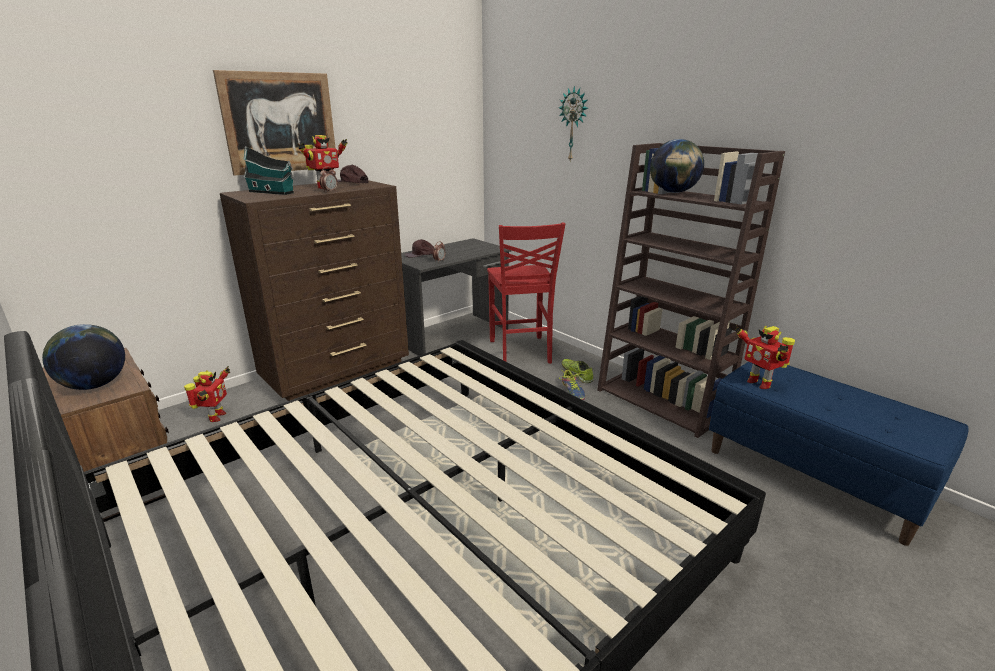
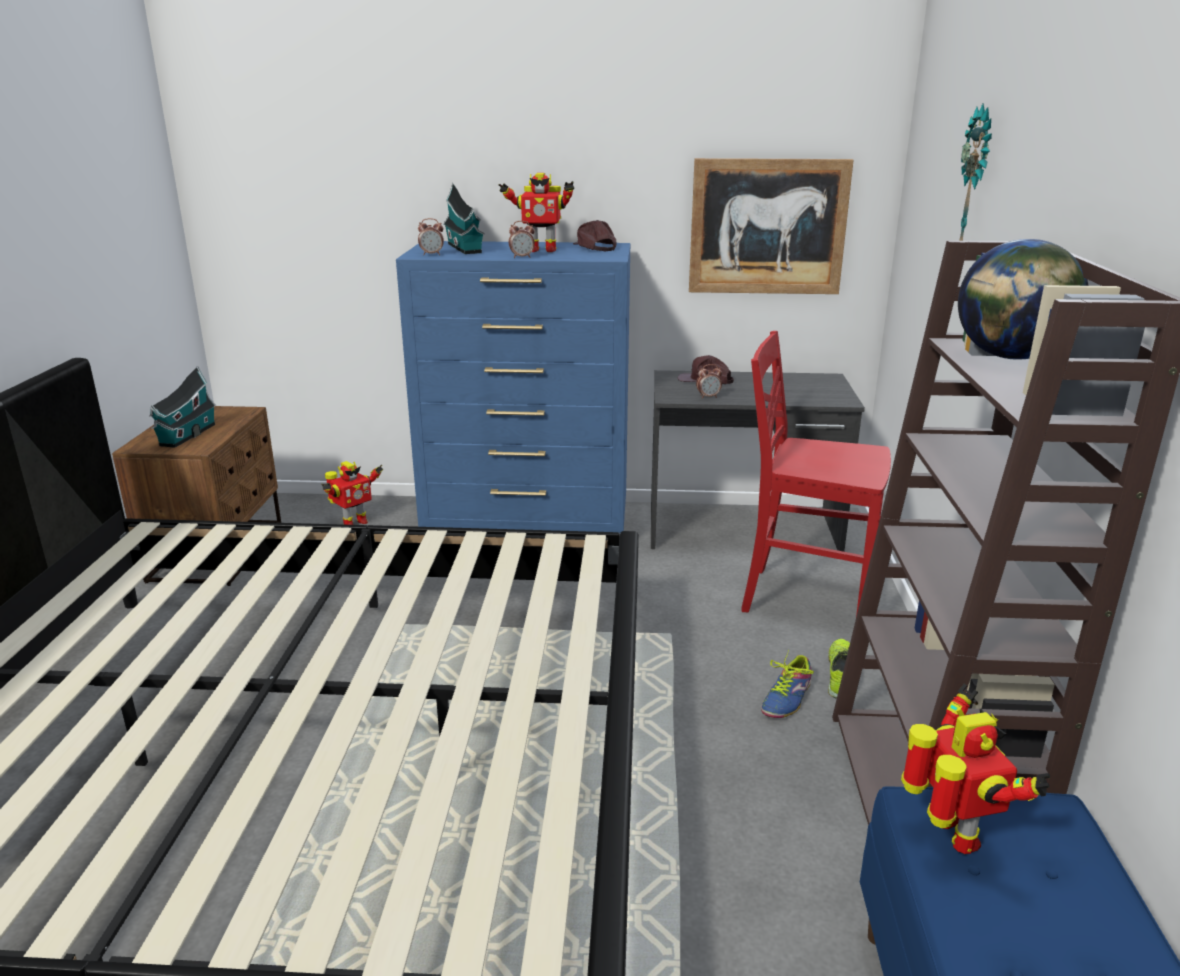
camera: 45 degrees right, 0 degrees up
(94, 385) = (186, 436): globe -> toy house
(263, 197) = (432, 254): none -> alarm clock
(280, 123) = (517, 152): picture -> picture (767, 227)
(338, 372) = (528, 523): brown dresser -> blue dresser
(521, 352) = (804, 599): red chair -> red chair turned 75 degrees clockwise
(759, 383) = (952, 836): toy robot -> toy robot turned 150 degrees clockwise

